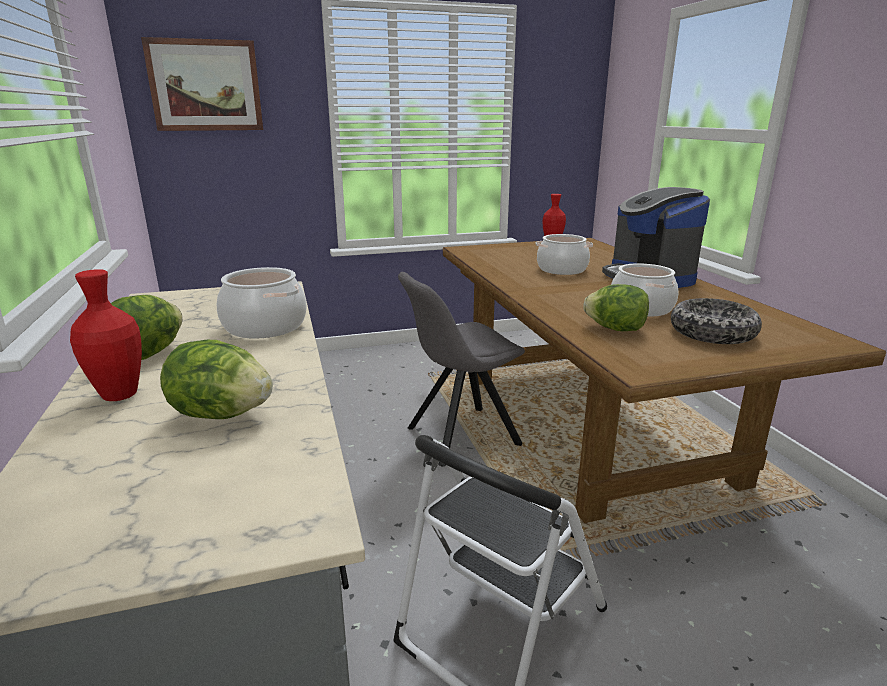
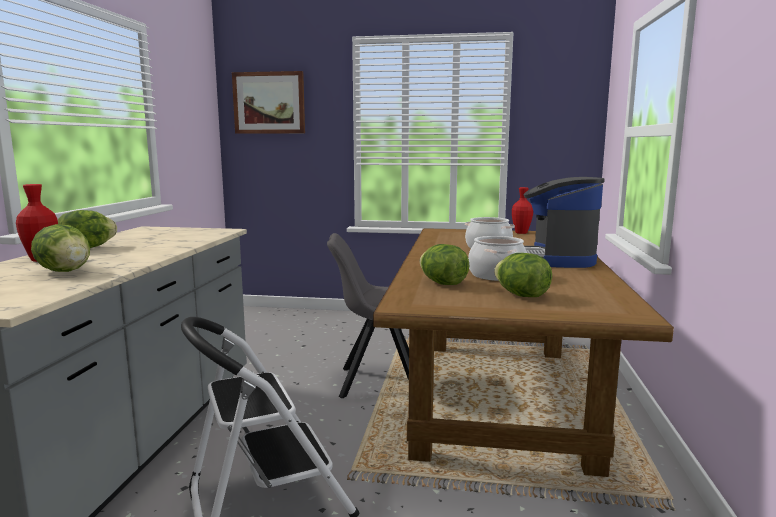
camera: 25 degrees right, 10 degrees down
(264, 327) = (171, 244): cooking pot -> none
(712, 333) = (521, 295): bowl -> lettuce

